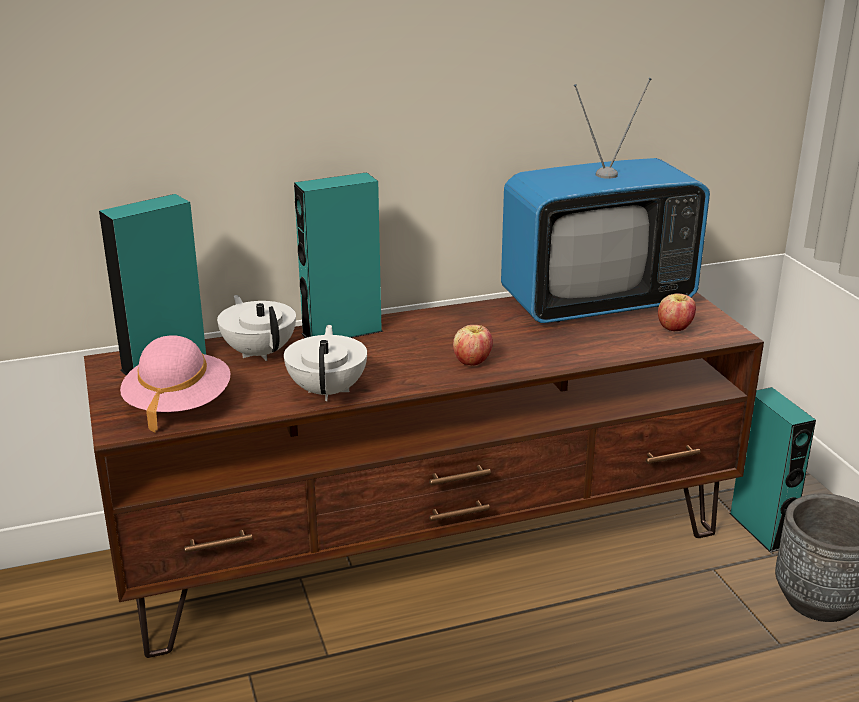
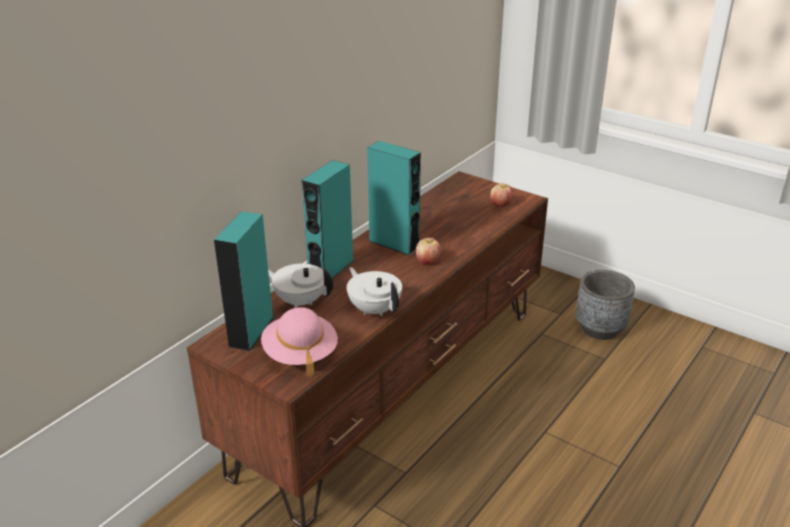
camera: 35 degrees left, 5 degrees up
(596, 303) = (444, 202): television -> none
(760, 529) = (543, 303): turquoise speaker -> turquoise speaker (394, 244)

